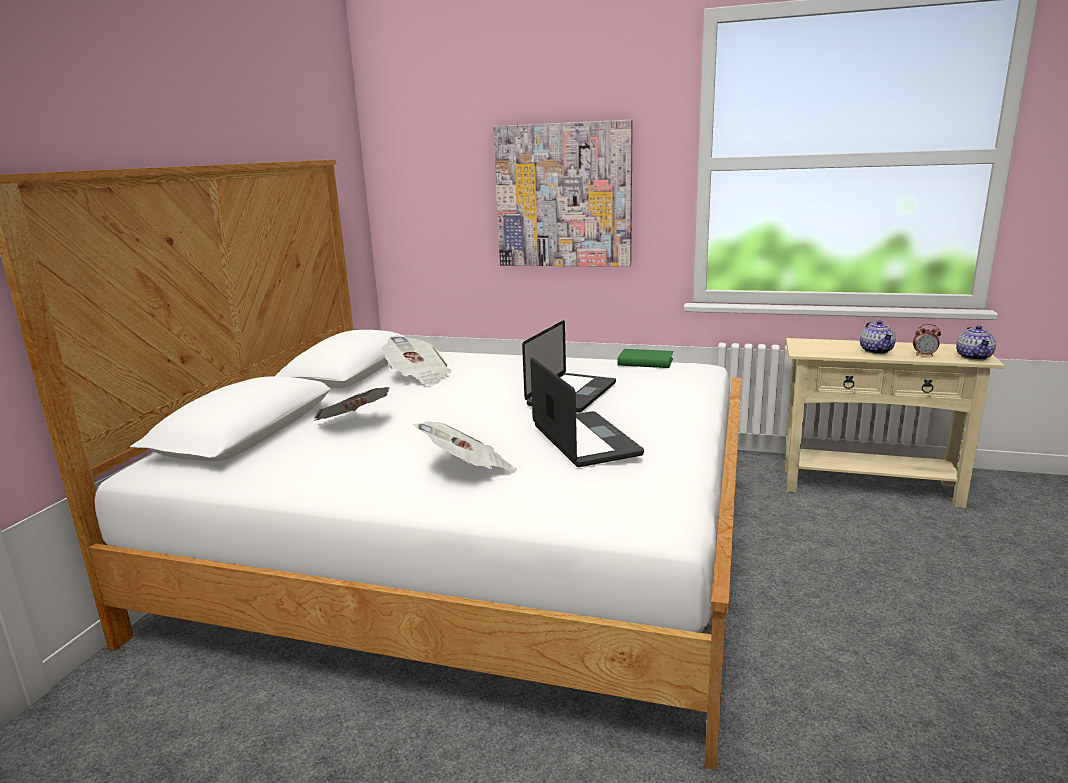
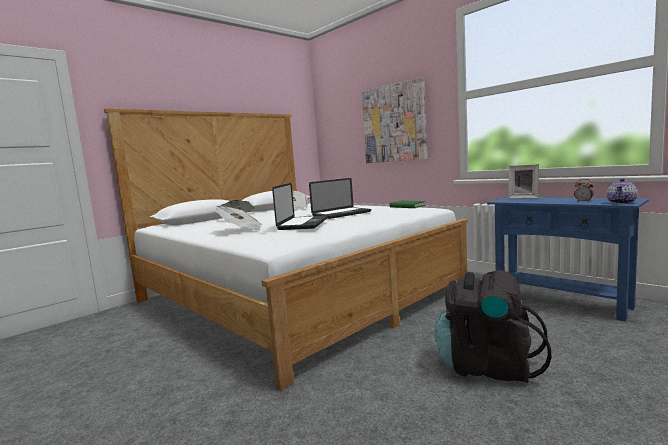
camera: 30 degrees right, 10 degrees down
(821, 342) = (523, 198): none -> picture frame
(869, 487) = (560, 301): beige console table -> blue console table
(876, 351) = (552, 200): teapot -> none
(915, 625) = (487, 366): none -> black backpack

